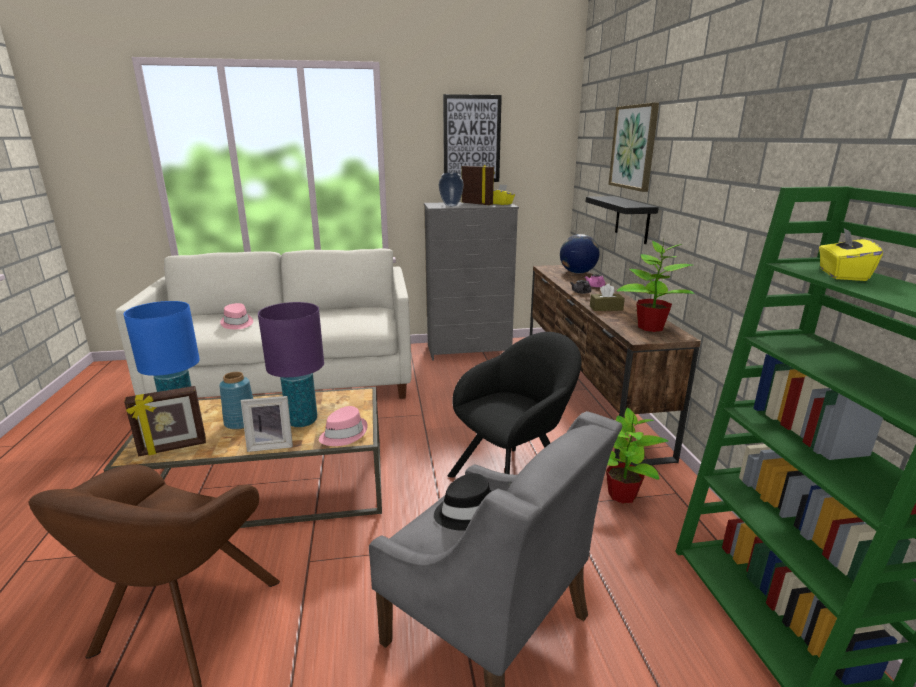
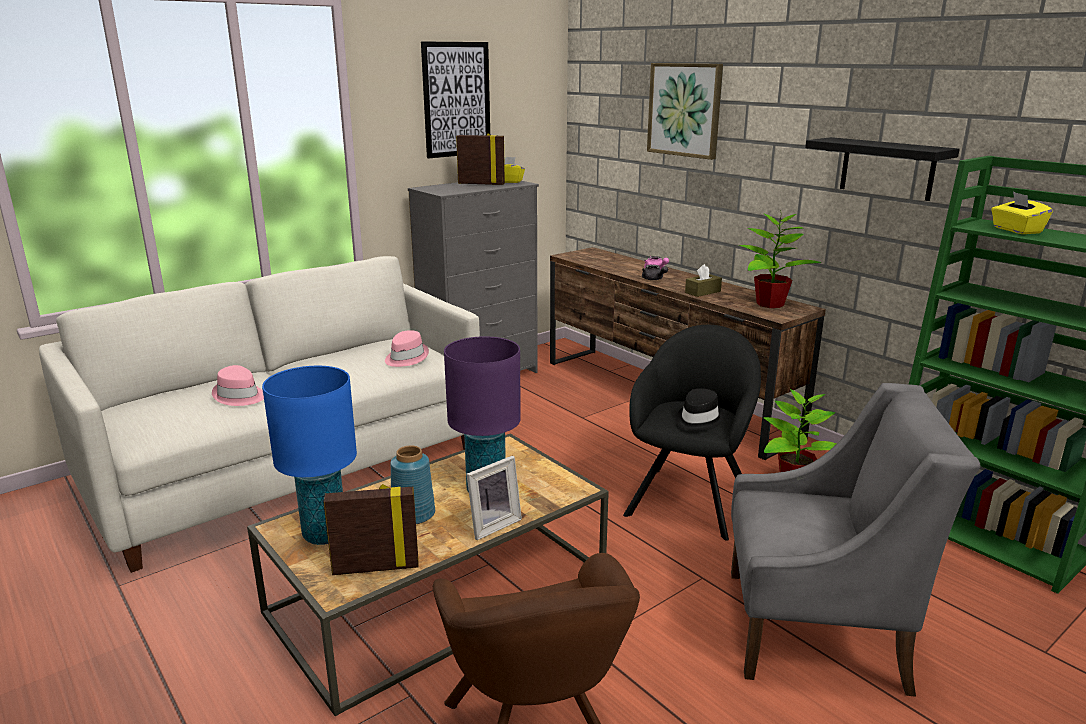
camera: 30 degrees left, 0 degrees up
(173, 448) = (376, 567): picture frame -> picture frame turned 135 degrees counterclockwise
(343, 434) = (555, 490): pink hat -> pink hat (405, 358)
(451, 205) = (457, 189): vase -> none
(466, 511) = (793, 512): black hat -> black hat (697, 419)
(577, 272) = (611, 257): globe -> none
(632, 219) = (691, 190): black shelf -> black shelf (887, 168)

